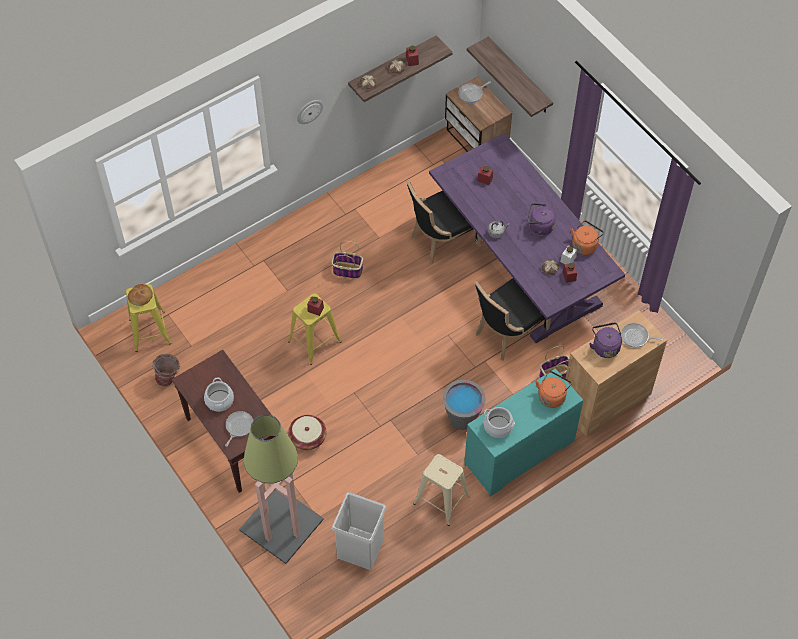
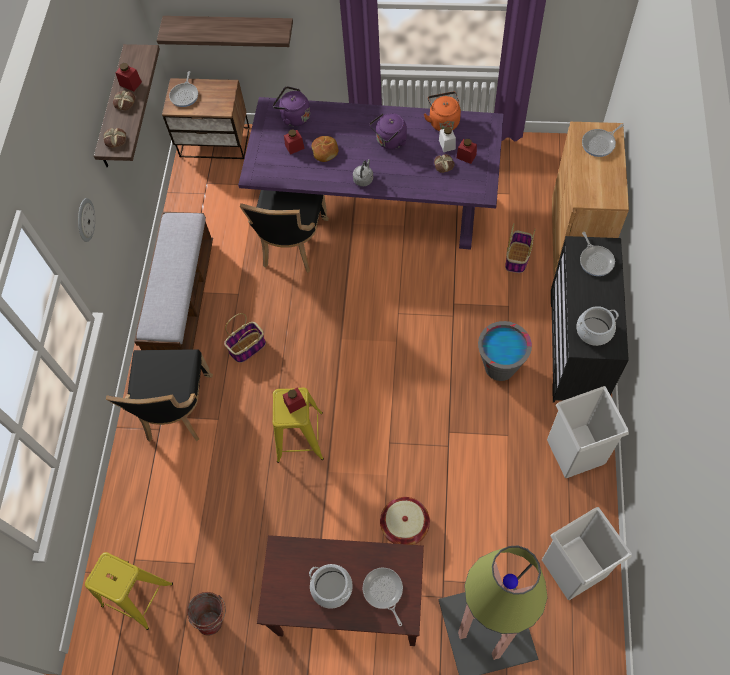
camera: 45 degrees left, 5 degrees up
(141, 297) = (110, 576): bread -> bread (325, 151)
(346, 212) = (183, 301): none -> bench
(441, 500) = (576, 450): beige stool -> white trash can
(507, 333) = (440, 263): black chair -> black chair (176, 410)
(519, 454) = (577, 346): turquoise dresser -> black dresser
(552, 396) = (595, 260): orange kettle -> frying pan
(605, 346) = (589, 175): purple kettle -> purple kettle (294, 117)

